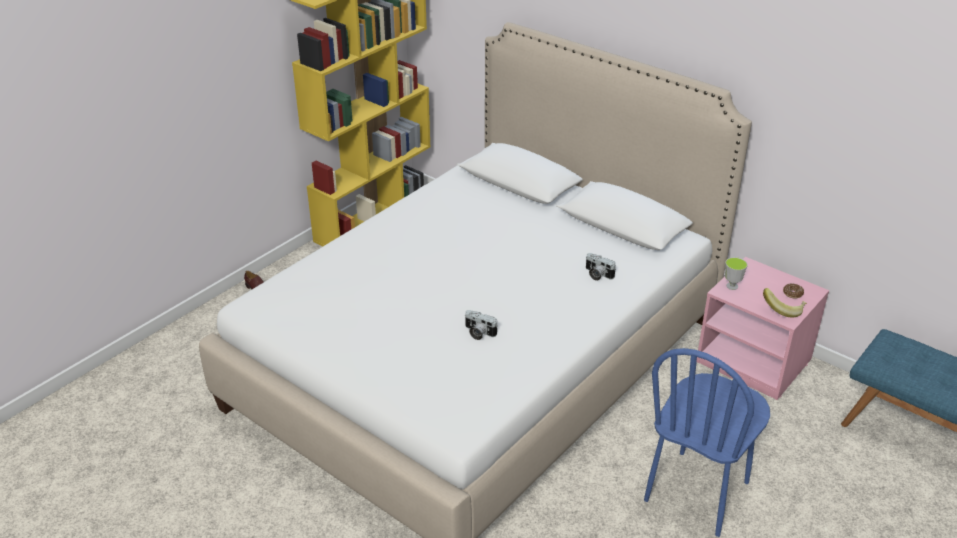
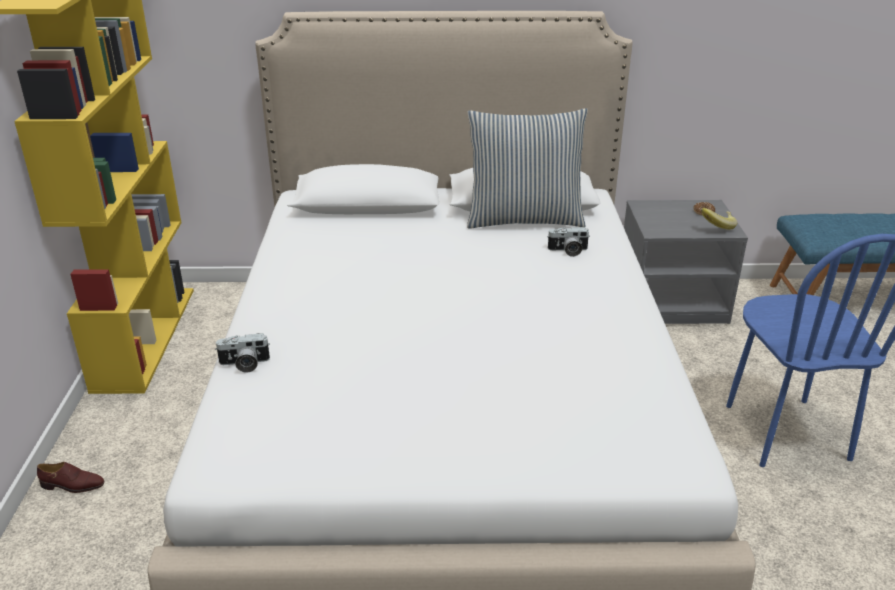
camera: 40 degrees left, 5 degrees down
(478, 333) = (546, 354): camera -> camera (244, 364)
(604, 238) = (524, 219): none -> pillow
(732, 286) = (654, 225): cup -> none
(755, 361) = (672, 302): pink nightstand -> grey nightstand

